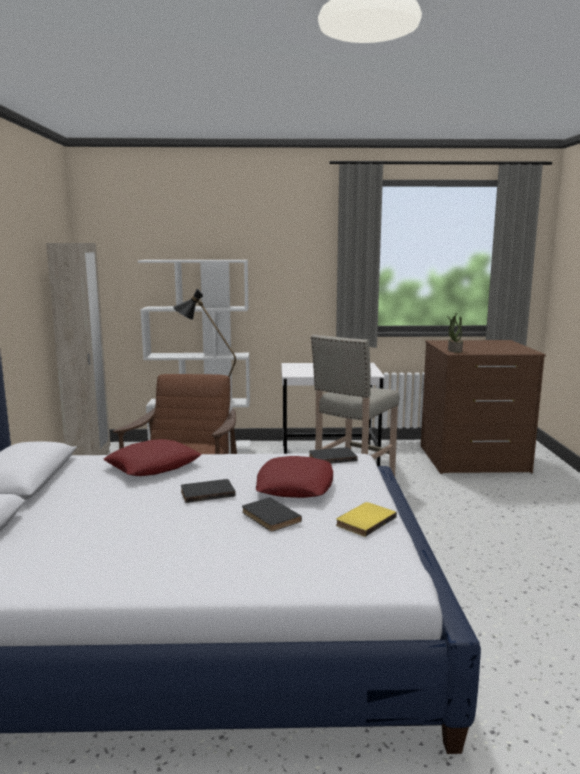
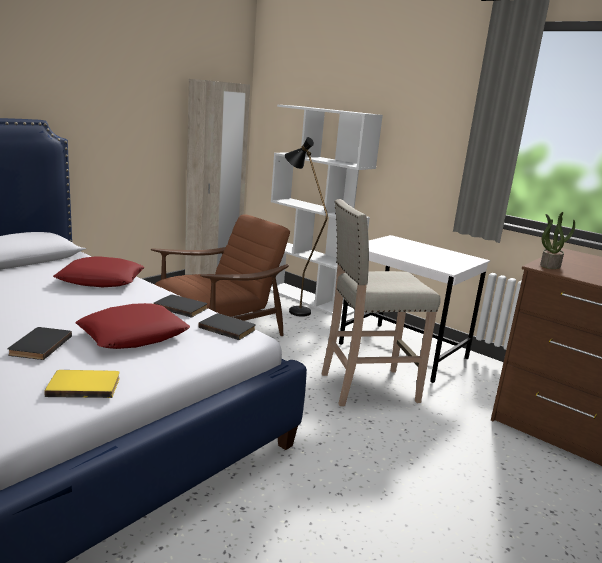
camera: 40 degrees right, 5 degrees up
(207, 492) = (69, 311): black book -> black book (181, 307)

